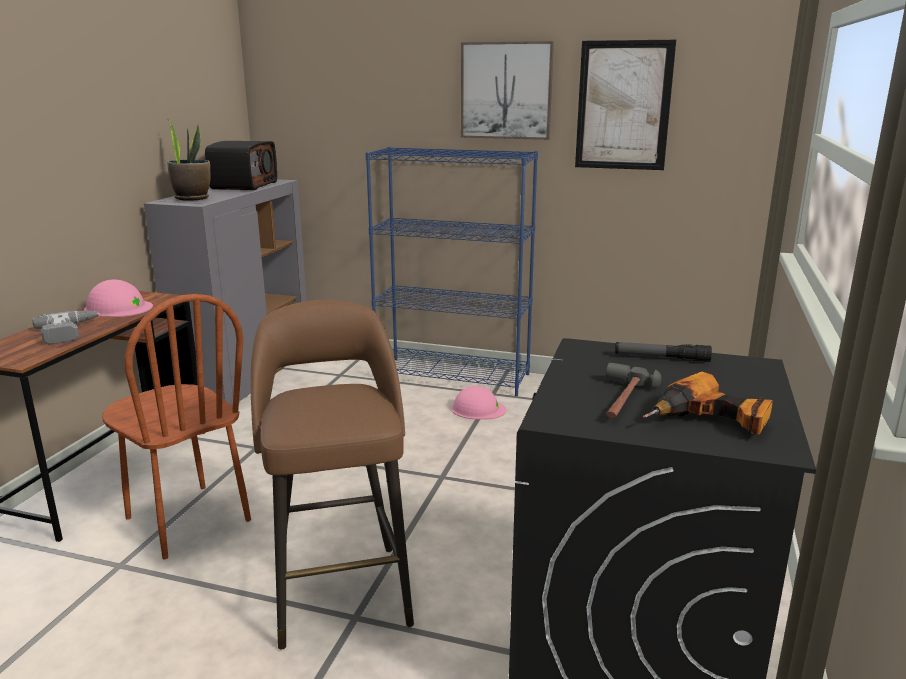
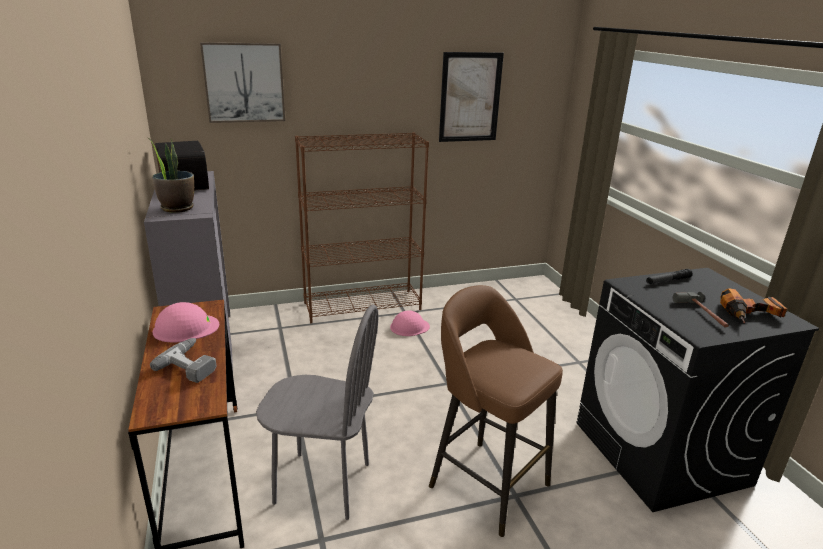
camera: 35 degrees left, 5 degrees up
(187, 520) = (322, 483): brown chair -> grey chair
(453, 376) = (363, 306): blue bookcase -> brown bookcase
(506, 91) = (389, 88): picture -> picture (244, 83)

